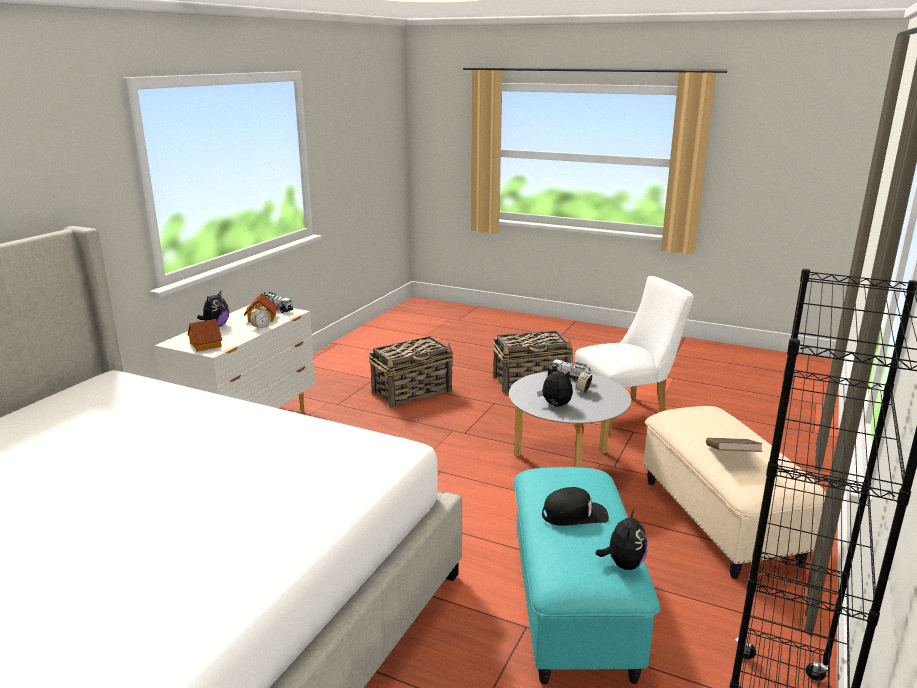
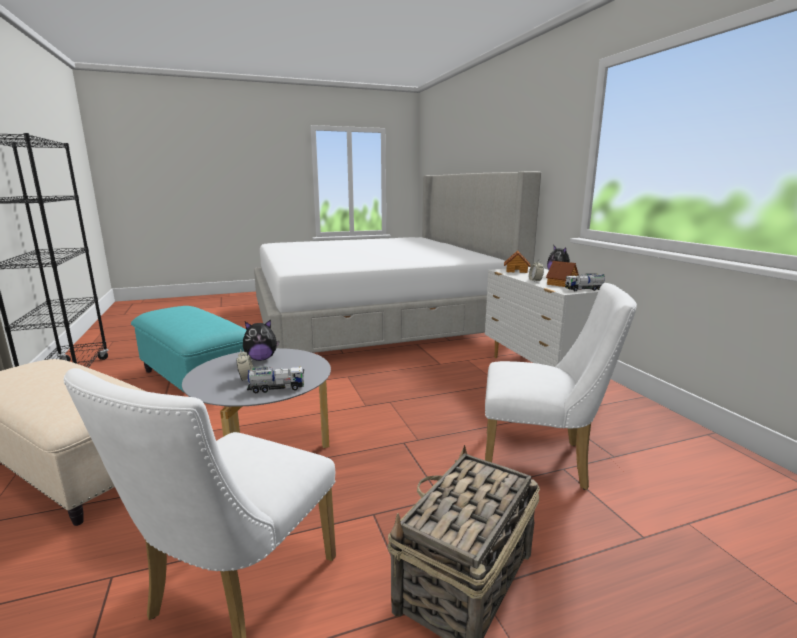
camera: 135 degrees right, 5 degrees down
(412, 392) = (542, 461): basket -> white chair
(574, 515) = (189, 316): black cap -> none
(623, 564) = (152, 313): plush toy -> none
(731, 457) = (61, 367): brown book -> none

